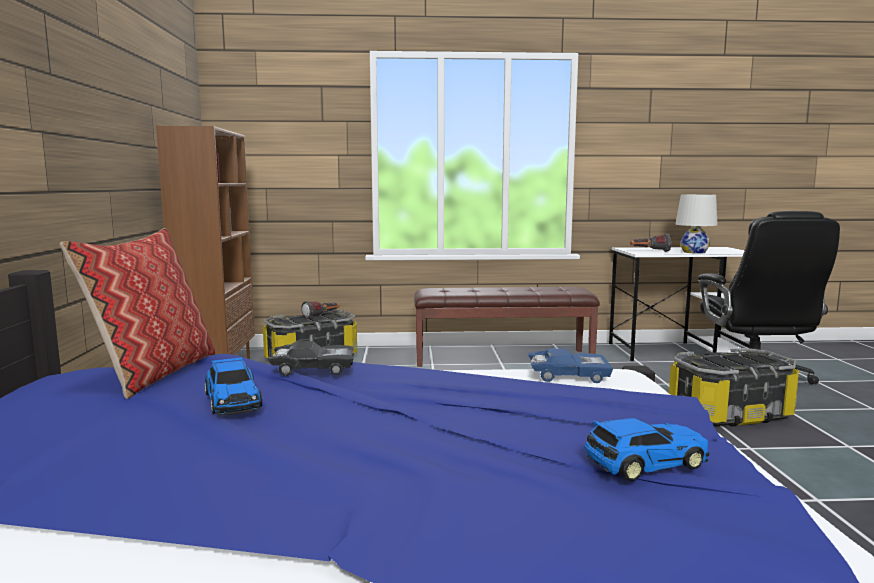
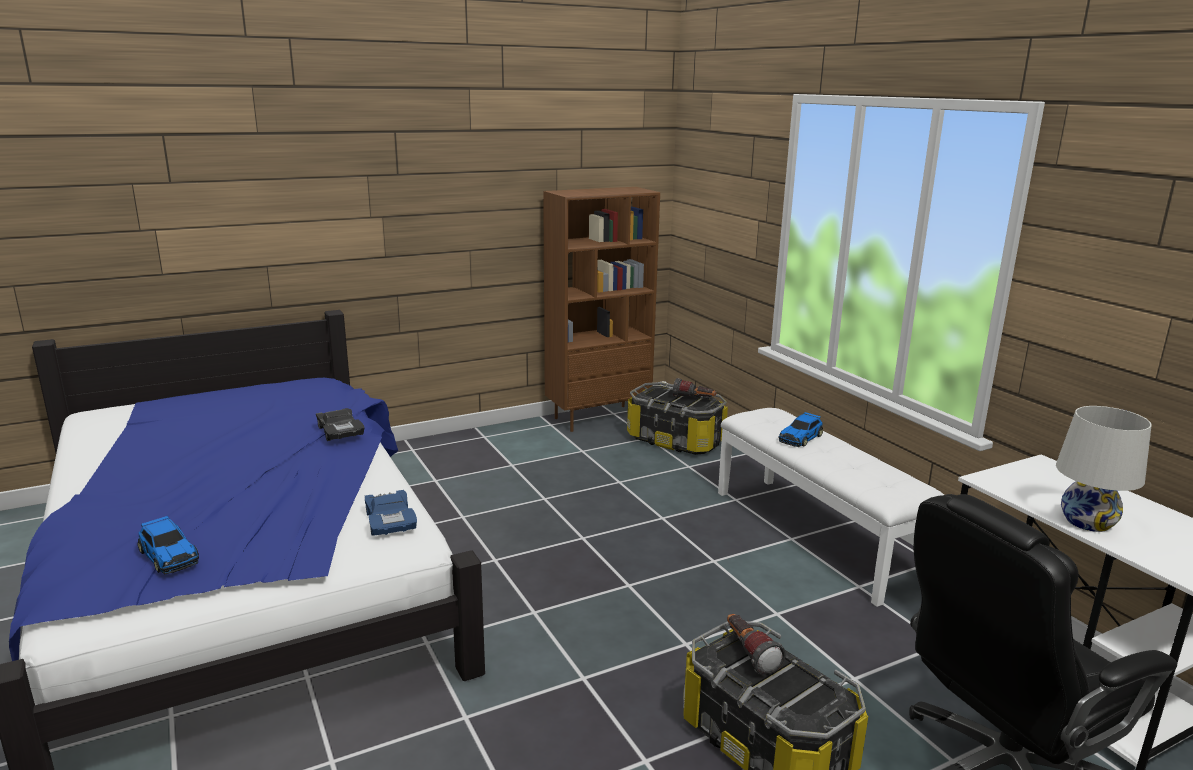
camera: 65 degrees right, 10 degrees up
(154, 373) = (323, 397): pillow -> none
(233, 400) = (267, 428): toy car -> toy car (801, 438)
(502, 357) = (817, 535): brown bench -> white bench
(649, 251) = (1022, 485): flashlight -> flashlight (749, 653)

